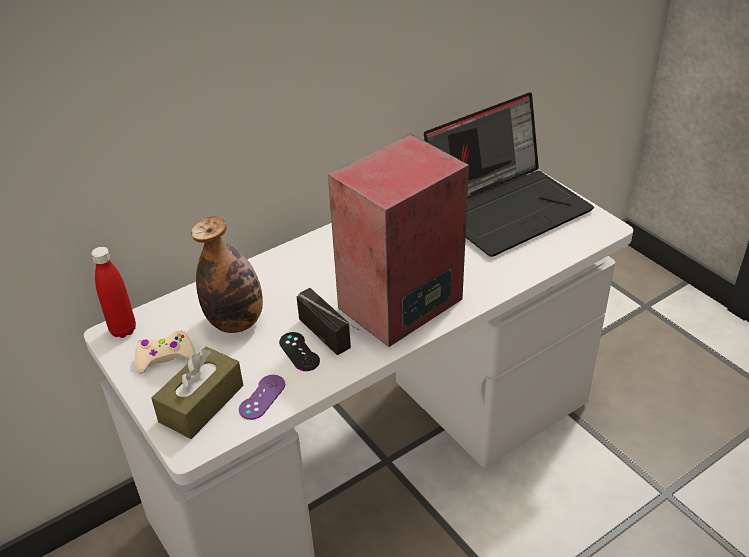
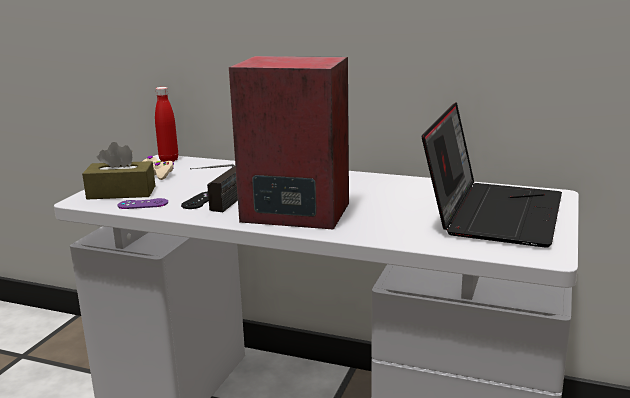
camera: 55 degrees right, 20 degrees down
(236, 322) = (210, 178): bottle -> none
(508, 207) = (492, 213): laptop -> laptop turned 90 degrees counterclockwise

